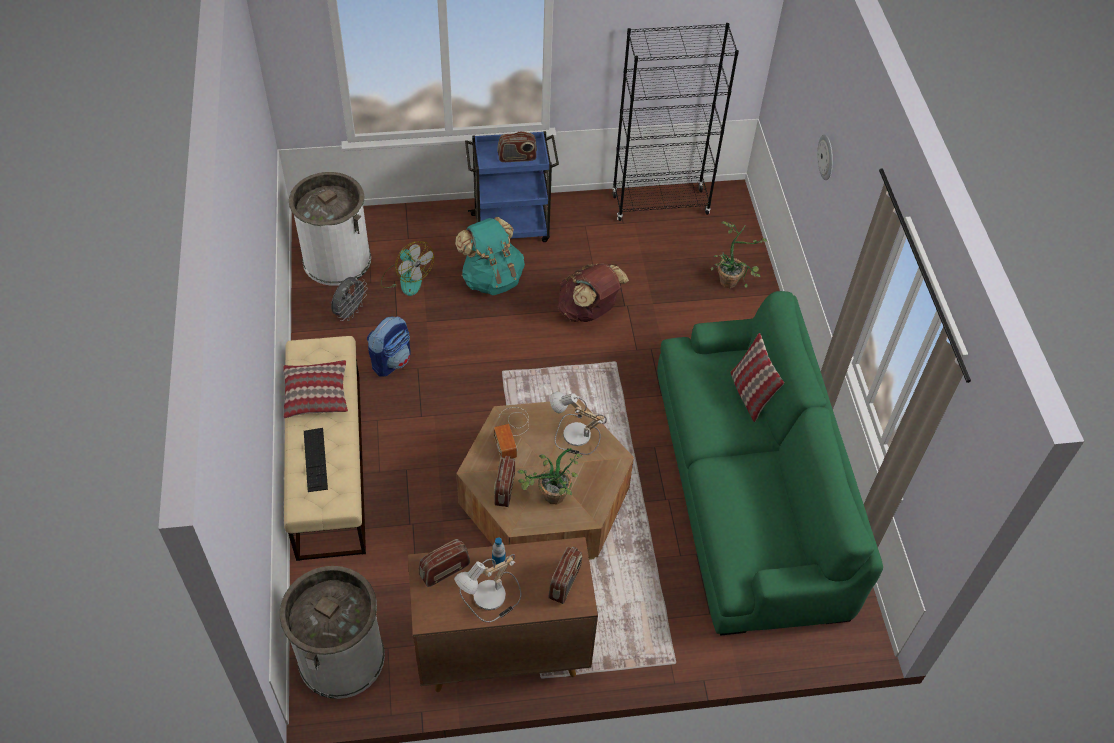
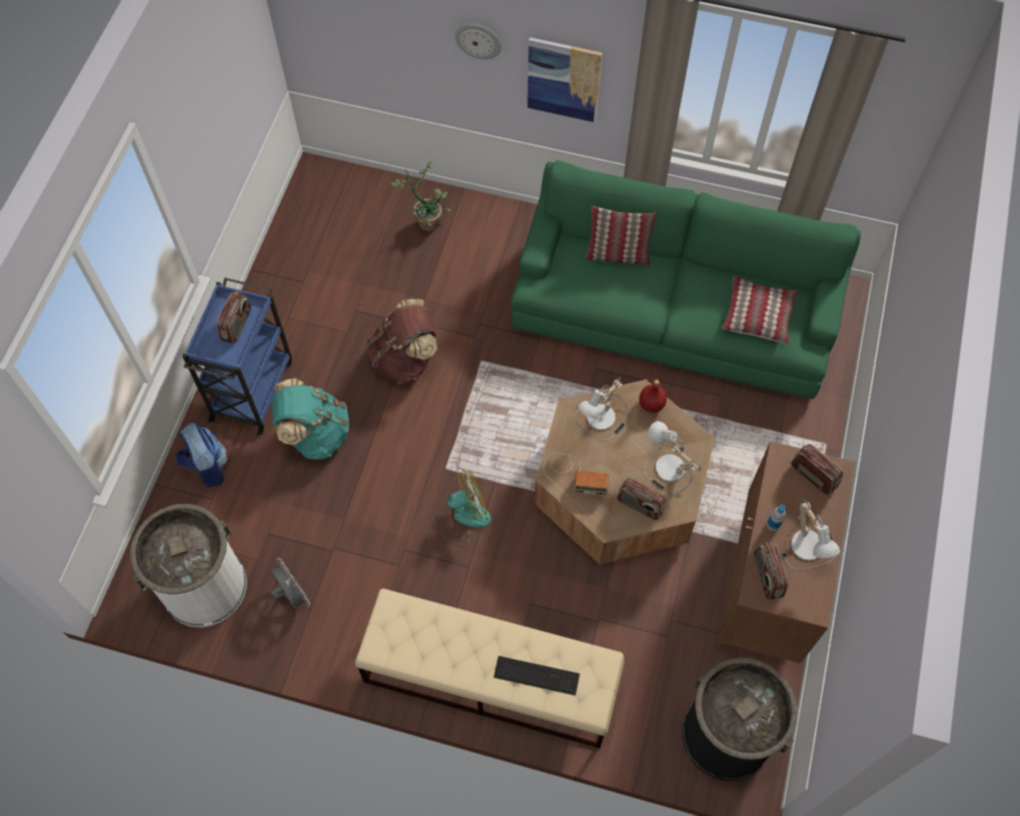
camera: 65 degrees left, 10 degrees up
(316, 394) = (449, 649): pillow -> pillow (758, 315)
(341, 657) = (726, 735): white trash can -> black trash can
(391, 361) = (381, 573): backpack -> backpack (207, 466)
(406, 278) = (271, 520): fan -> fan (463, 517)
(549, 499) = (666, 469): potted plant -> table lamp
(610, 468) = (652, 404): none -> red bottle
(660, 205) = (296, 238): black bookcase -> none
(843, 238) = (563, 79): none -> picture

